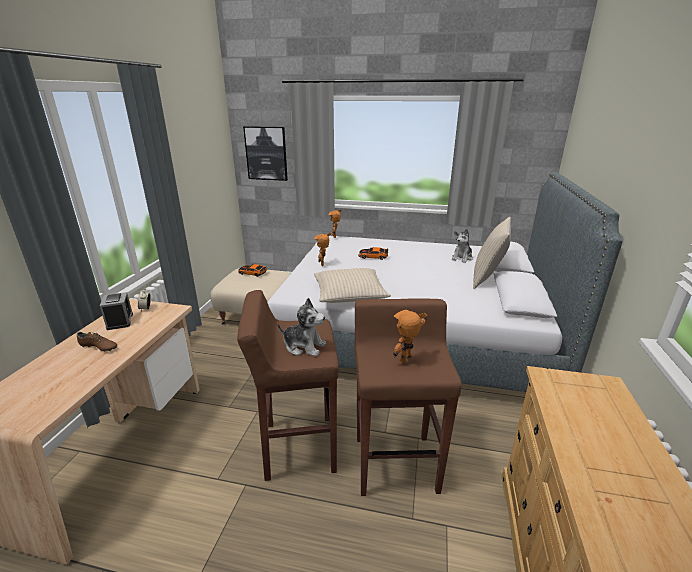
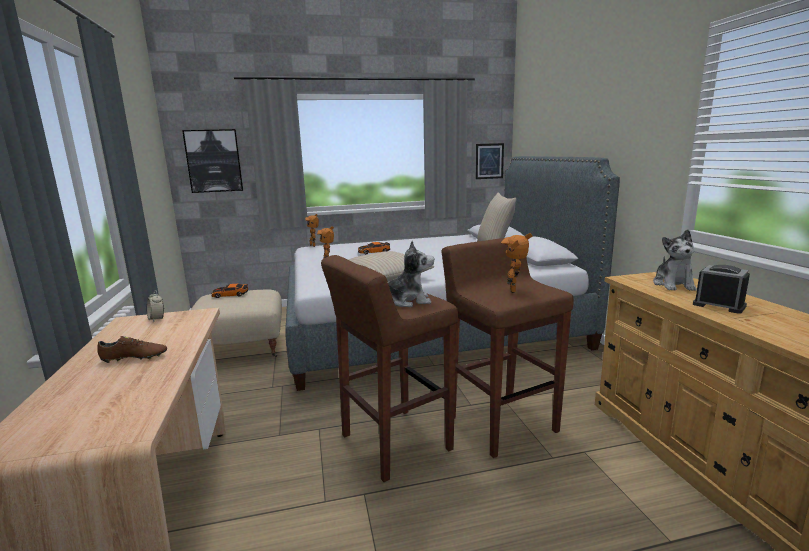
camera: 25 degrees left, 10 degrees down
(120, 321) = (133, 334): alarm clock -> alarm clock (719, 305)
(462, 258) = (457, 243): plush toy -> plush toy (673, 285)
(530, 171) = (489, 161): none -> picture

